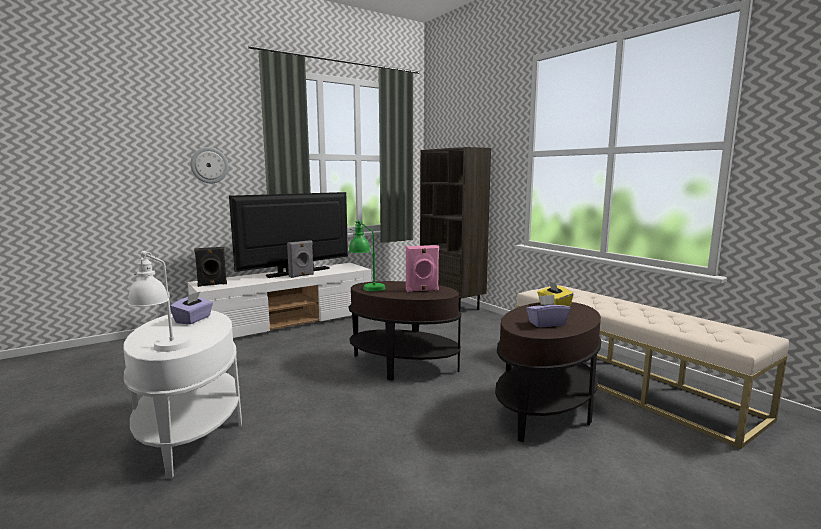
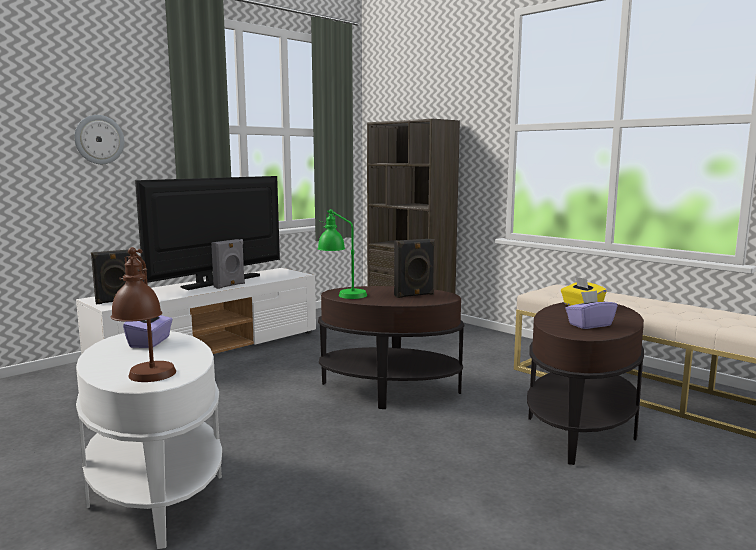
camera: 10 degrees left, 0 degrees up
(164, 351) = (148, 381): white table lamp -> brown table lamp
(422, 290) = (414, 295): pink speaker -> black speaker

